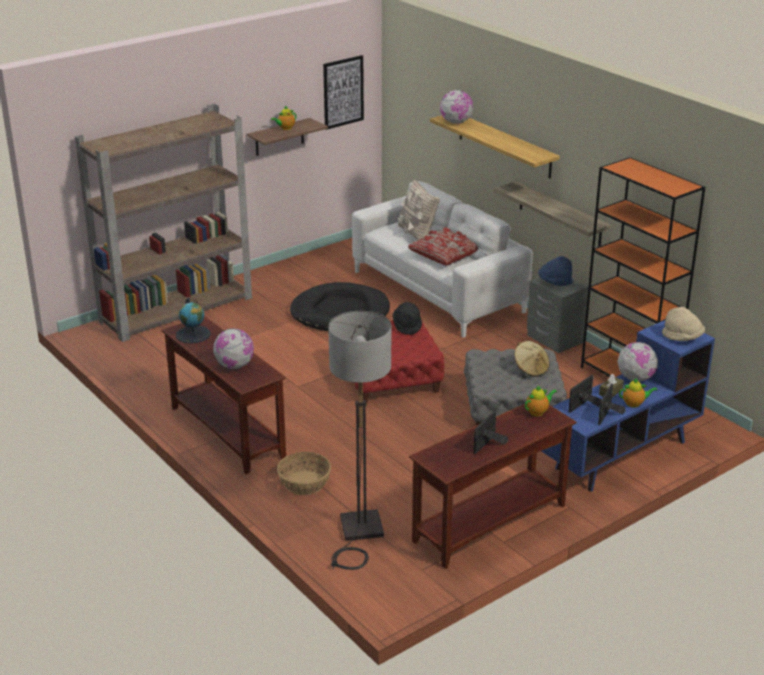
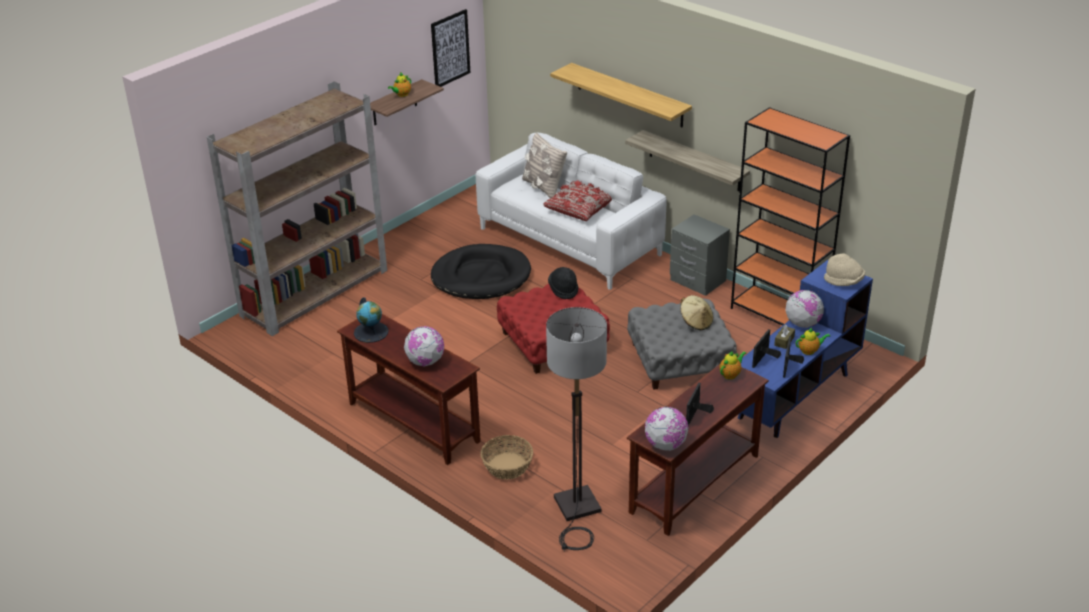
camera: 10 degrees left, 5 degrees up
(456, 122) = (578, 76): globe -> globe (666, 445)
(554, 282) = (696, 228): blue hat -> none

